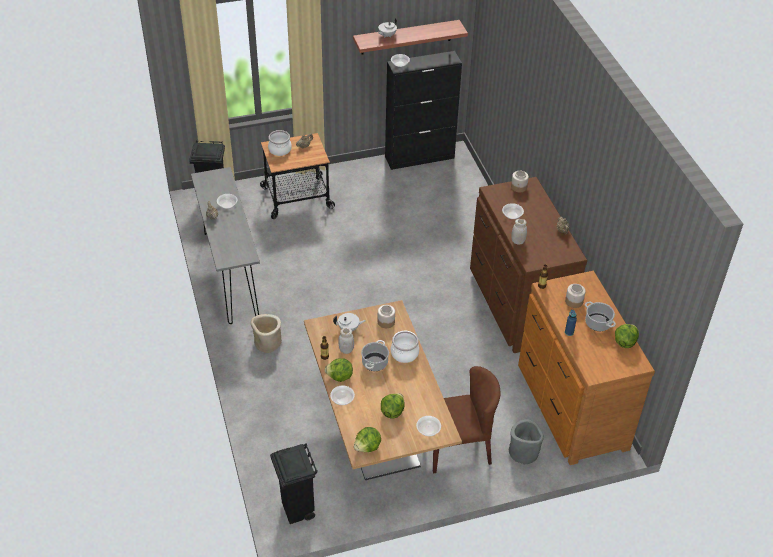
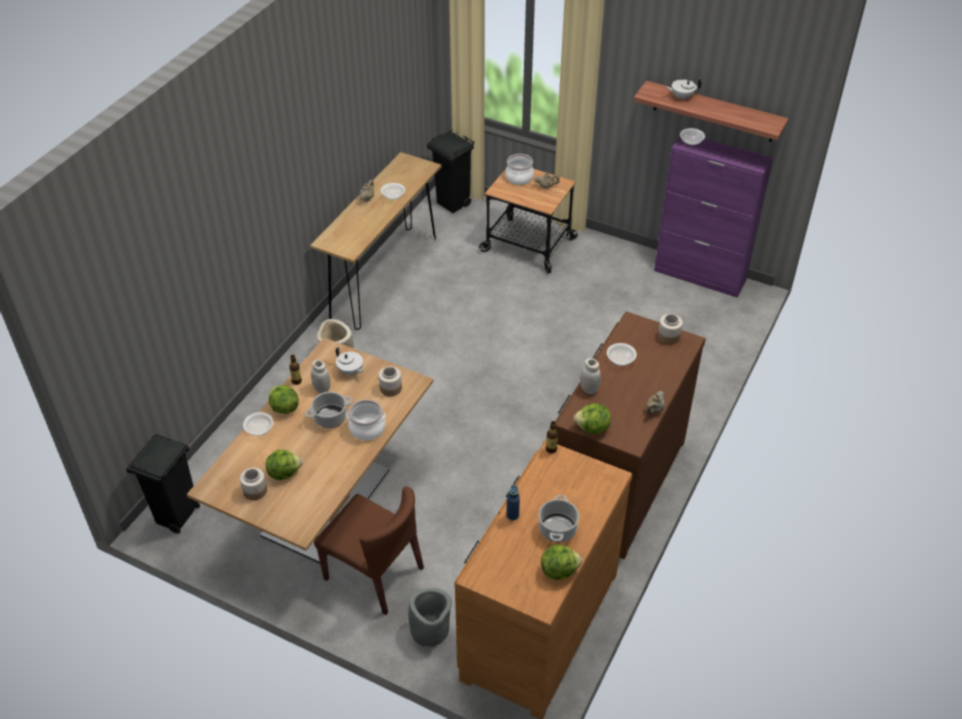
camera: 45 degrees right, 0 degrees up
(230, 274) = (384, 277): grey console table -> brown console table
(367, 447) = (221, 487): lettuce -> lettuce (592, 429)
(420, 157) = (700, 276): black cabinet -> purple cabinet
(428, 430) = (290, 514): bowl -> none
(574, 301) = (563, 489): jar -> jar (255, 491)

